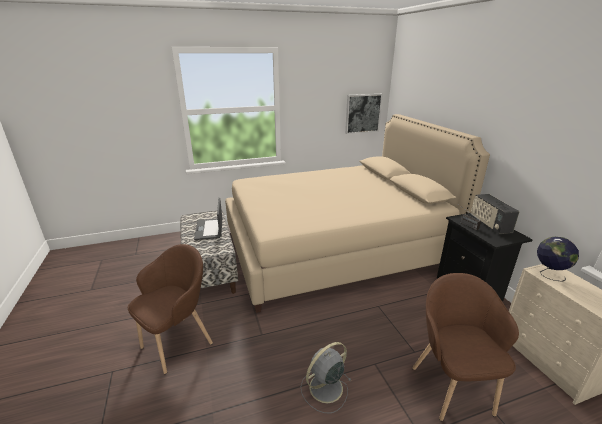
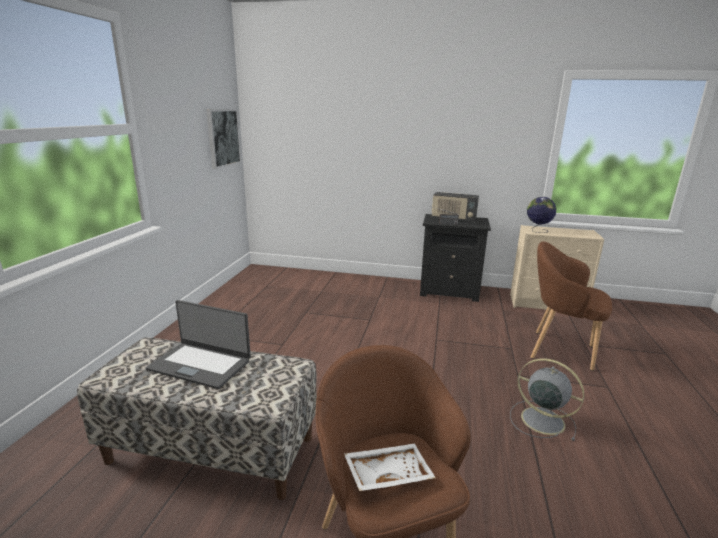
camera: 60 degrees left, 5 degrees down
(158, 299) = (387, 473): none -> white tray
(324, 388) = (540, 420): grey fan -> grey fan turned 135 degrees clockwise
(334, 247) = (303, 321): beige bed -> none

